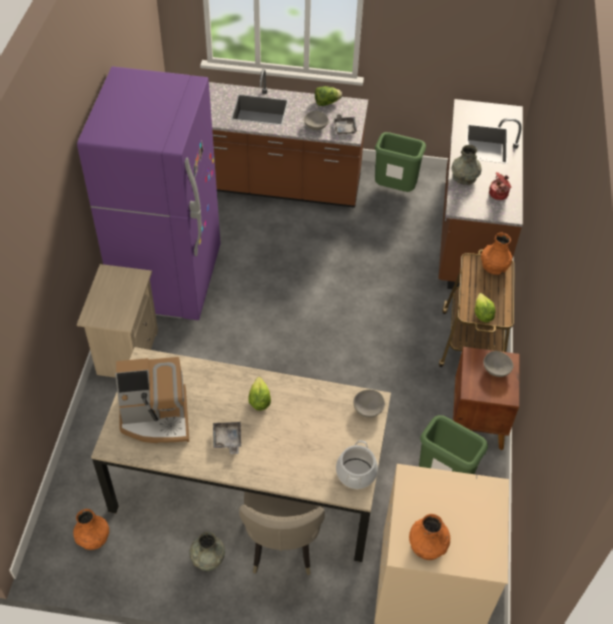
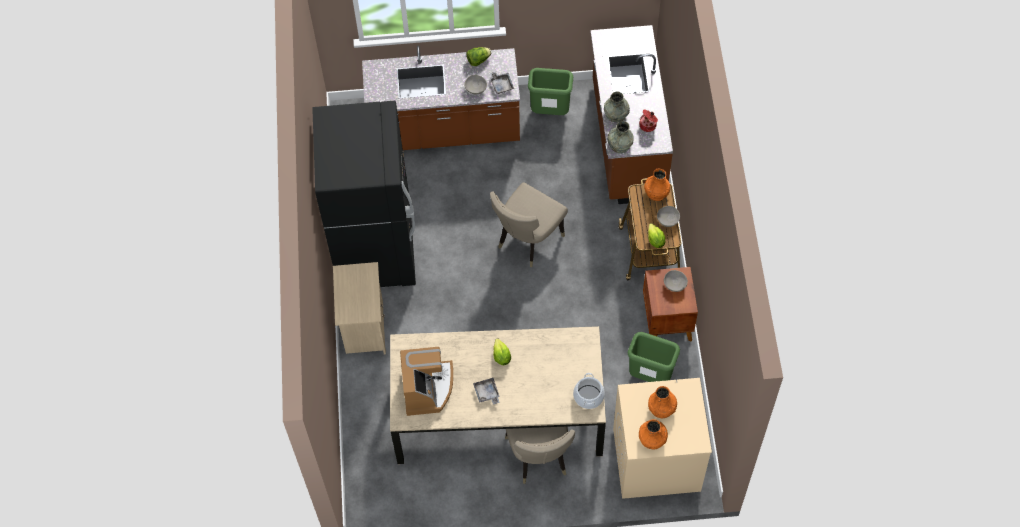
camera: 10 degrees left, 10 degrees up
(93, 537) = (393, 486): orange vase -> orange vase (662, 408)
(156, 417) = (427, 388): coffee machine -> coffee machine turned 75 degrees counterclockwise
(169, 279) = (375, 250): purple fridge -> black fridge
(207, 557) = (485, 480): grey vase -> grey vase (619, 144)
(336, 304) = (527, 241): none -> beige chair
(368, 408) = (584, 343): grey bowl -> grey bowl (667, 220)

